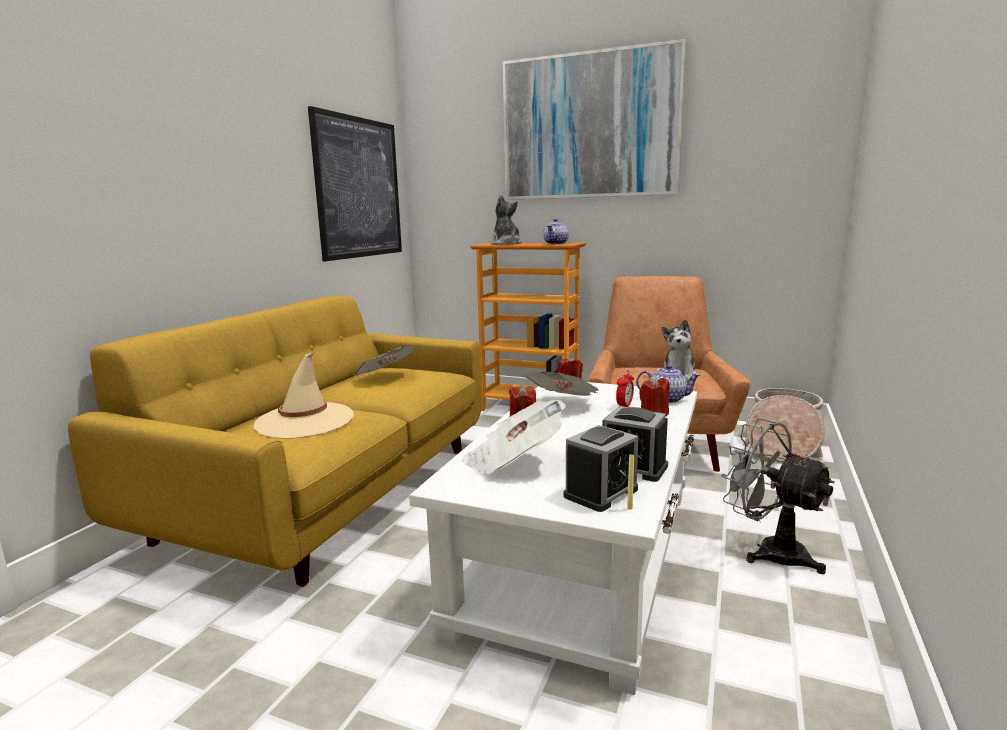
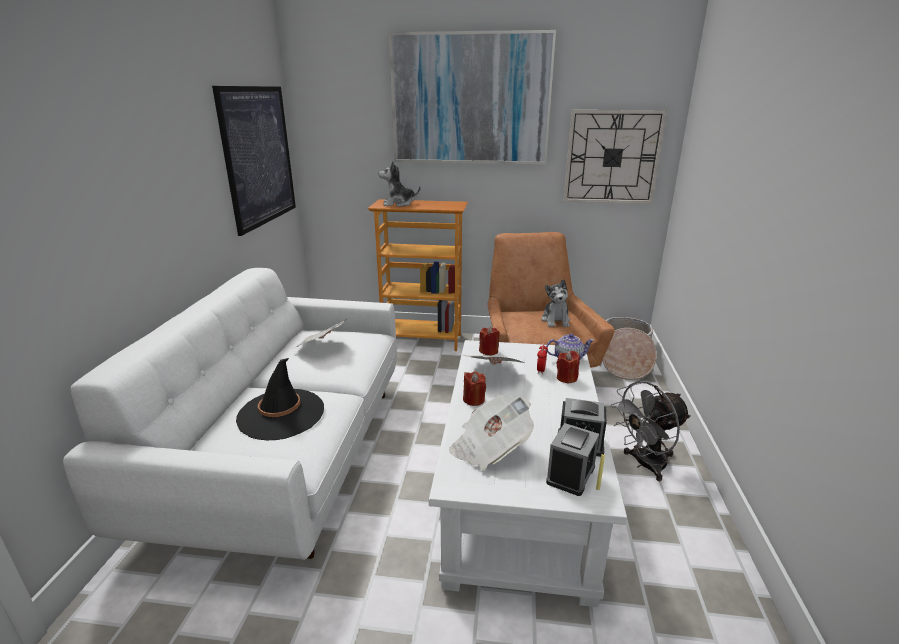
camera: 15 degrees left, 10 degrees up
(305, 421) = (281, 414): beige hat -> black hat
(330, 491) = (287, 454): yellow sofa -> white sofa
(505, 244) = (398, 204): plush toy -> plush toy turned 60 degrees counterclockwise
(556, 244) = (444, 205): teapot -> none
(763, 183) = (612, 157): none -> wall clock
(770, 551) = (644, 464): grey fan -> grey fan turned 60 degrees counterclockwise

